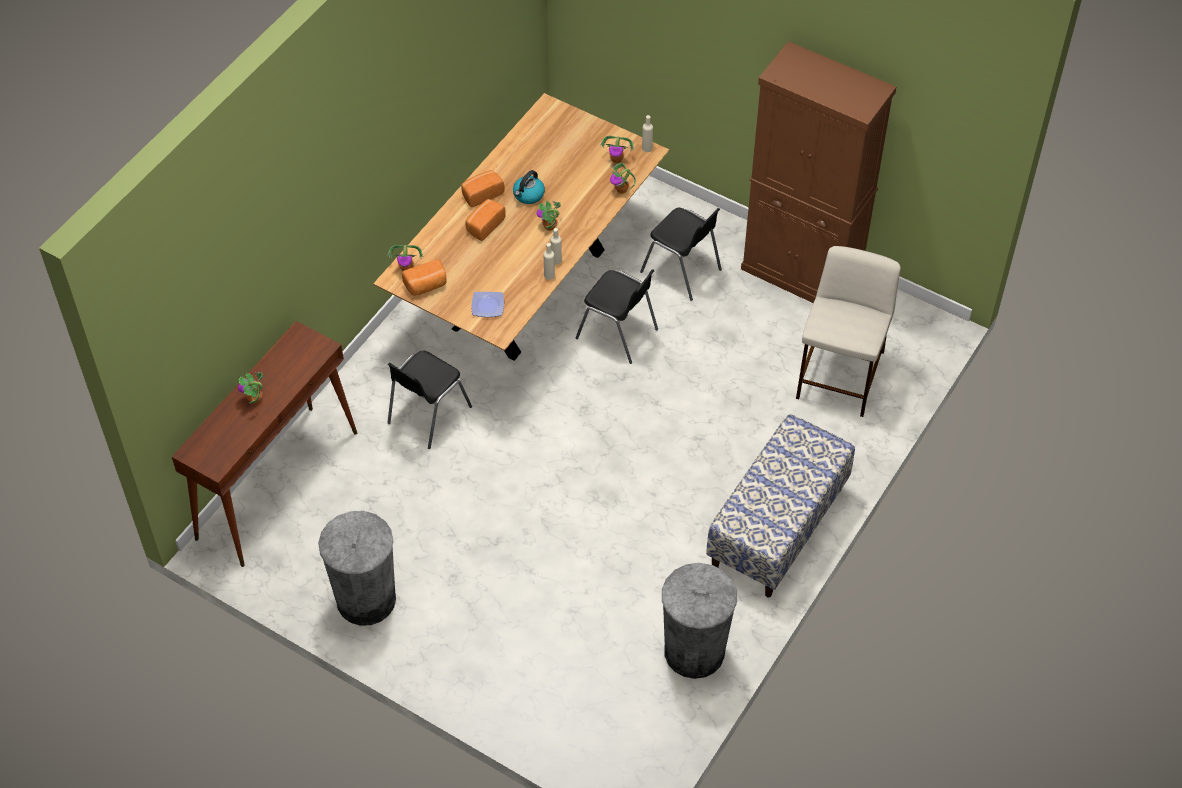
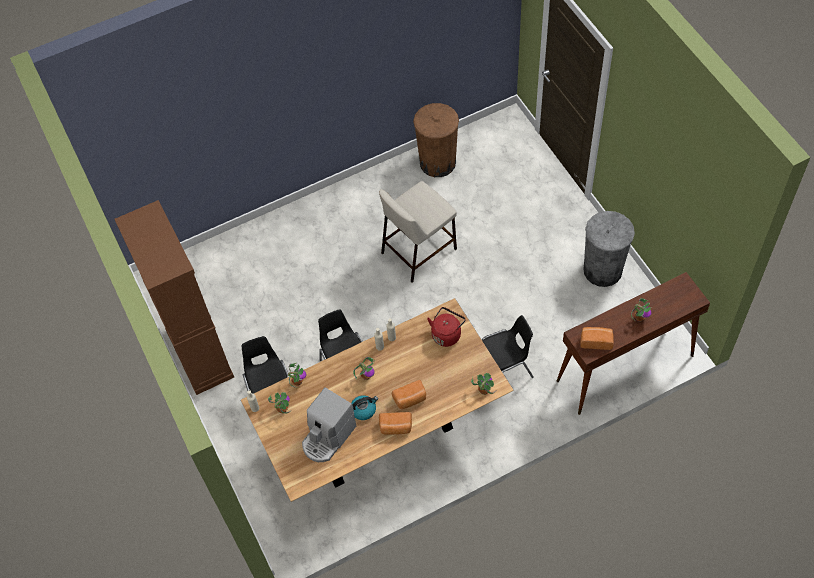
camera: 145 degrees left, 5 degrees up
(426, 286) = (478, 369): bread -> bread (596, 341)
(487, 306) = (447, 334): plate -> red kettle
(547, 156) = (328, 437): none -> coffee machine
(694, 651) = (437, 162): grey trash can -> brown trash can
(777, 527) = (345, 204): bench -> none
(840, 376) = (236, 273): beige stool -> beige stool (419, 250)

